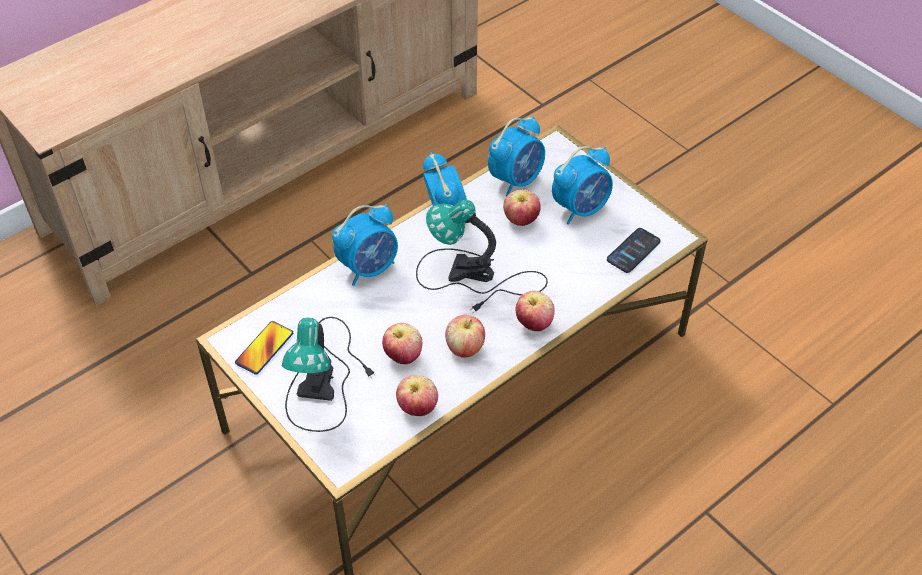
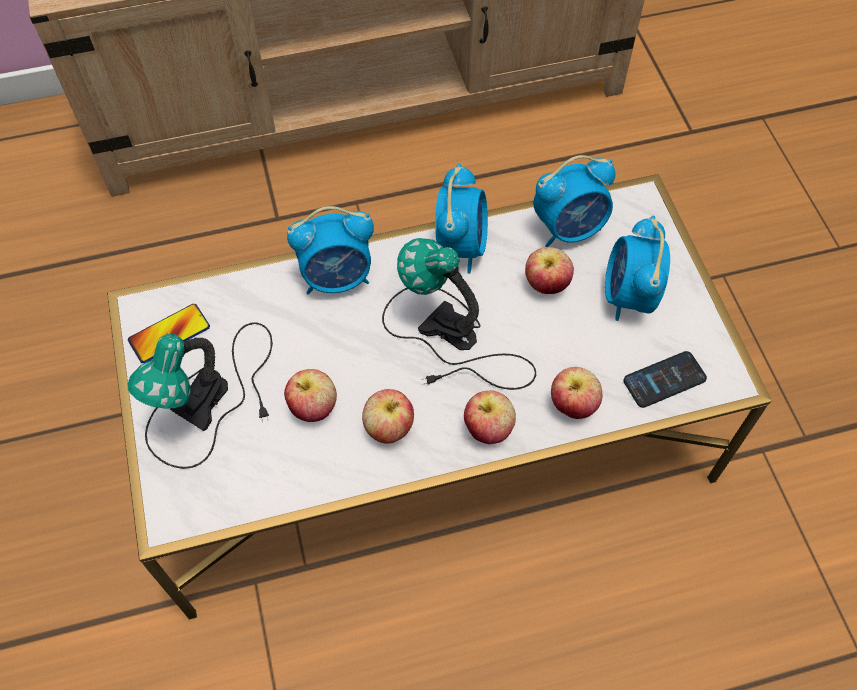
camera: 25 degrees right, 10 degrees up
(417, 408) = (292, 483): apple -> apple (573, 405)
(581, 208) = (628, 296): alarm clock -> alarm clock turned 105 degrees clockwise

